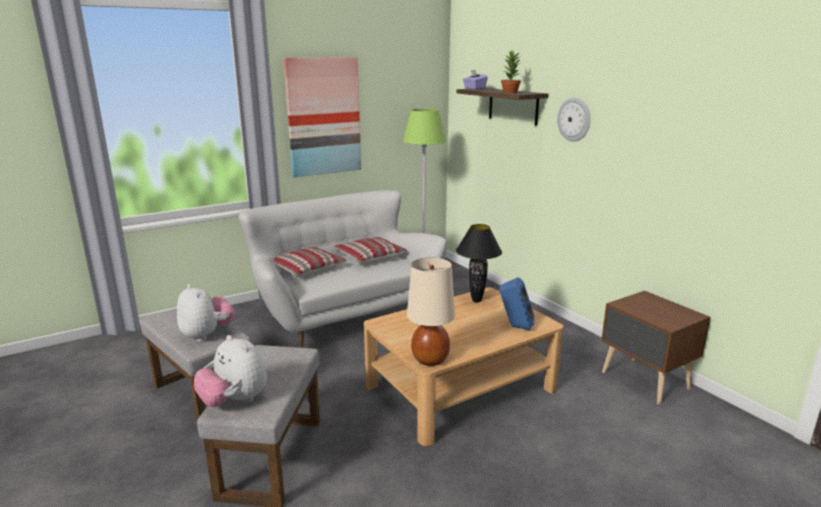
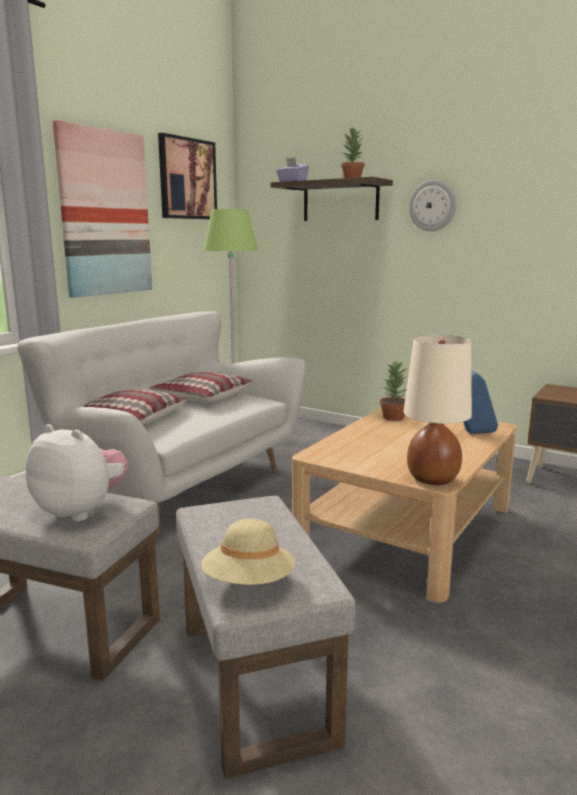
camera: 25 degrees left, 5 degrees down
(235, 401) = (249, 583): plush toy -> beige hat
(399, 83) = (187, 179): none -> picture
(476, 300) = (393, 417): black table lamp -> potted plant

